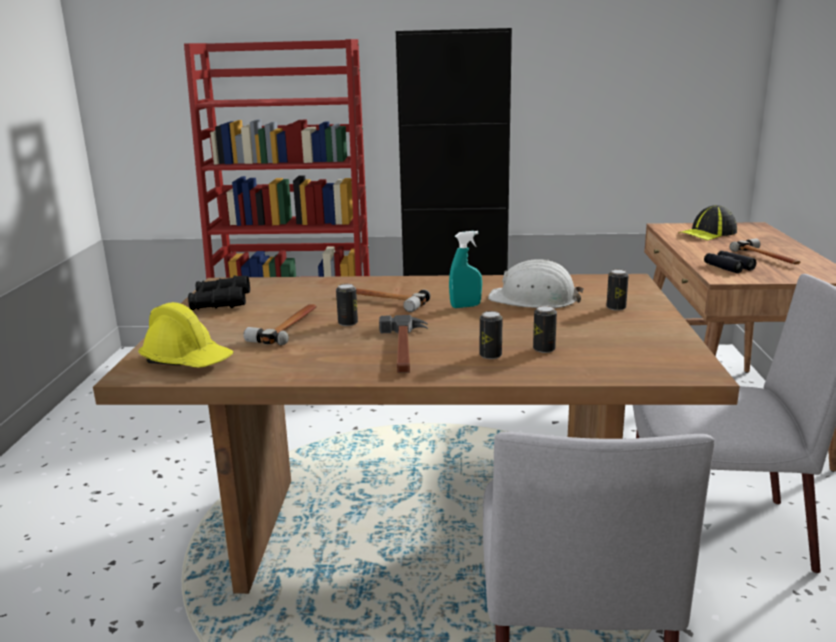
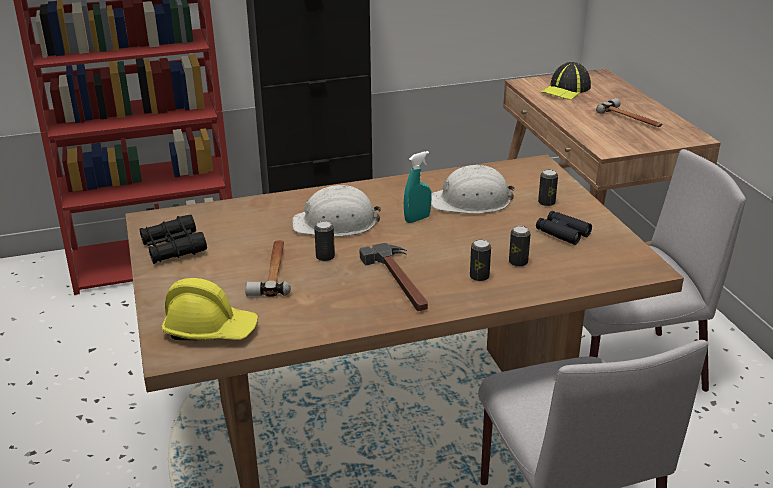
camera: 20 degrees left, 10 degrees up
(382, 301) = (336, 223): hammer -> white hard hat
(728, 267) = (605, 135): black binoculars -> black binoculars (562, 233)

